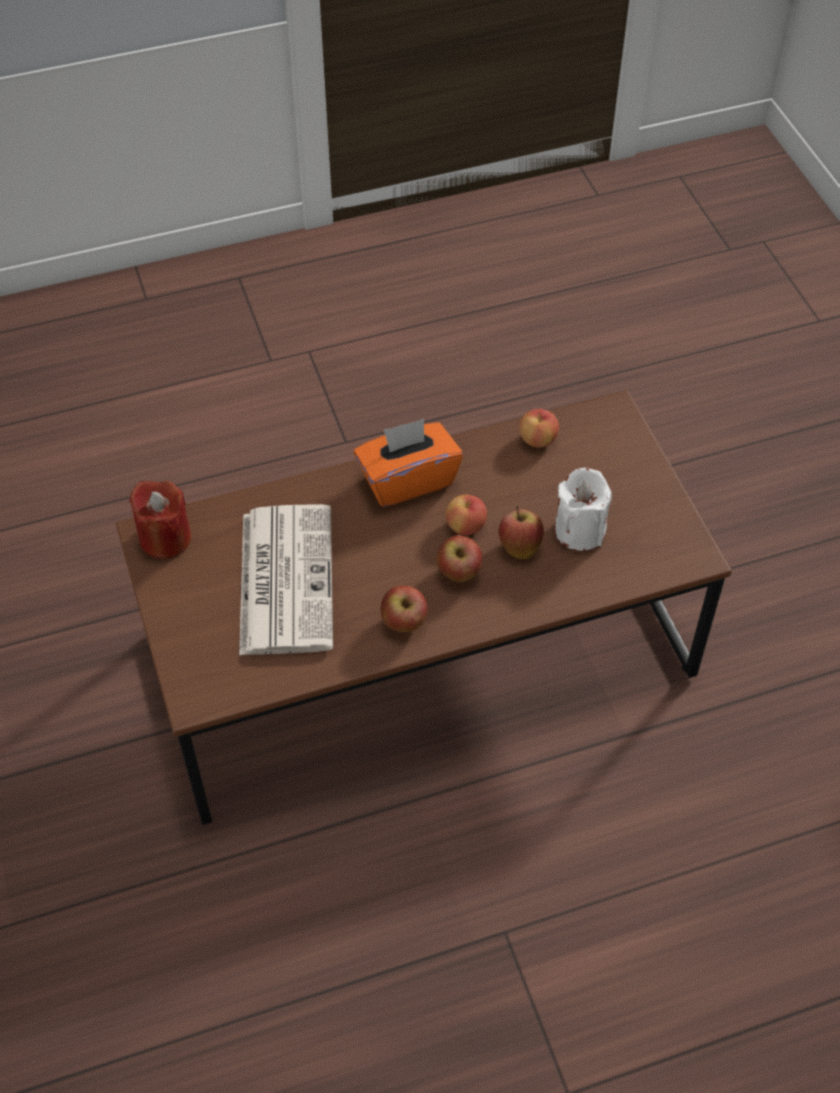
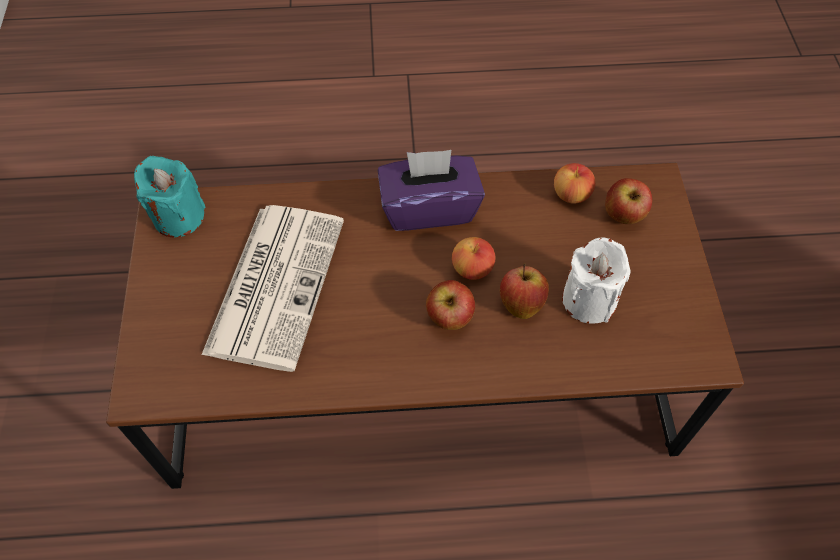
camera: 15 degrees right, 5 degrees up
(165, 538) = (178, 216): red candle -> turquoise candle
(404, 624) = (376, 360): apple -> apple (623, 216)
(407, 480) = (429, 208): orange tissue box -> purple tissue box

